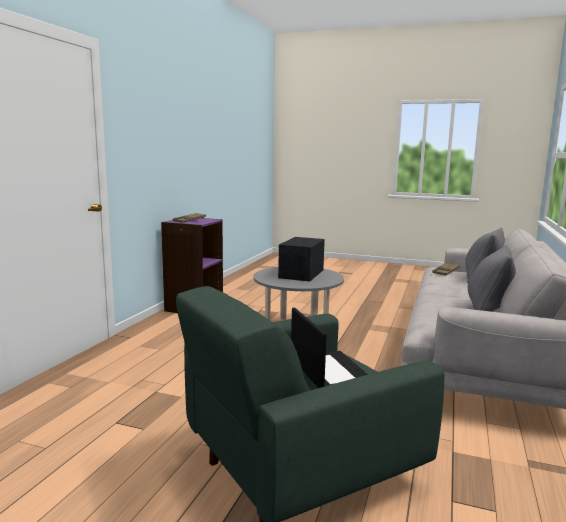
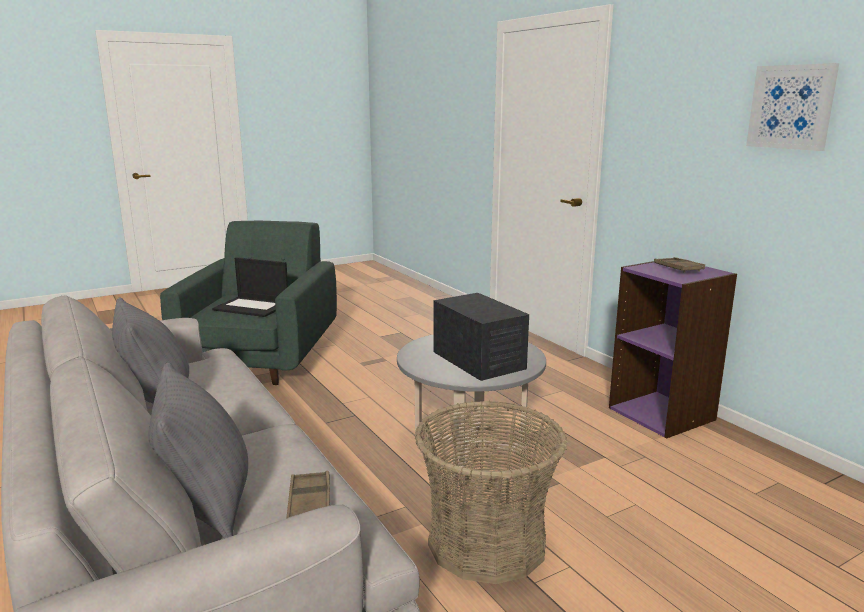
camera: 130 degrees right, 5 degrees up
(186, 130) = (791, 107): none -> picture
(358, 313) = (487, 542): none -> basket

